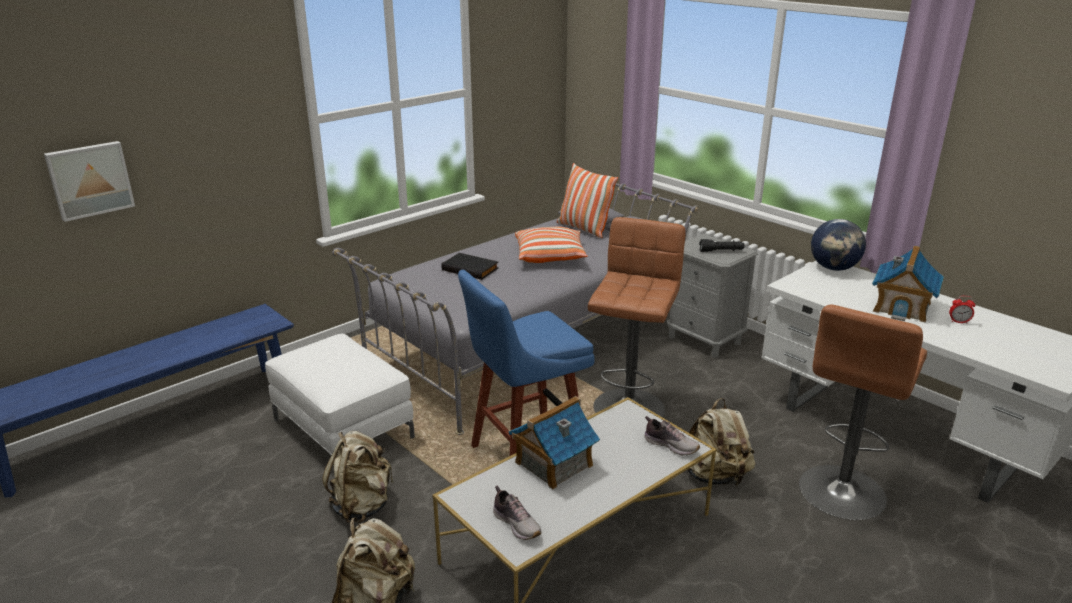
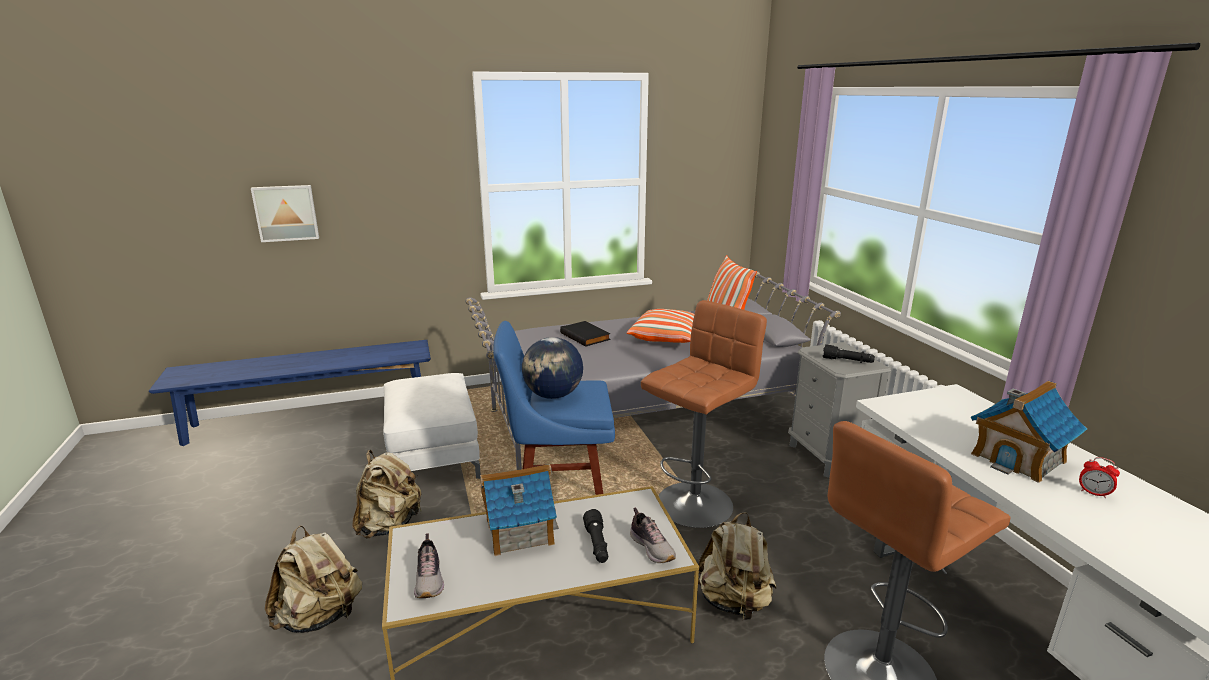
camera: 25 degrees right, 5 degrees down
(627, 456) = (597, 545): none -> black flashlight
(834, 268) = (960, 398): globe -> globe (553, 395)

